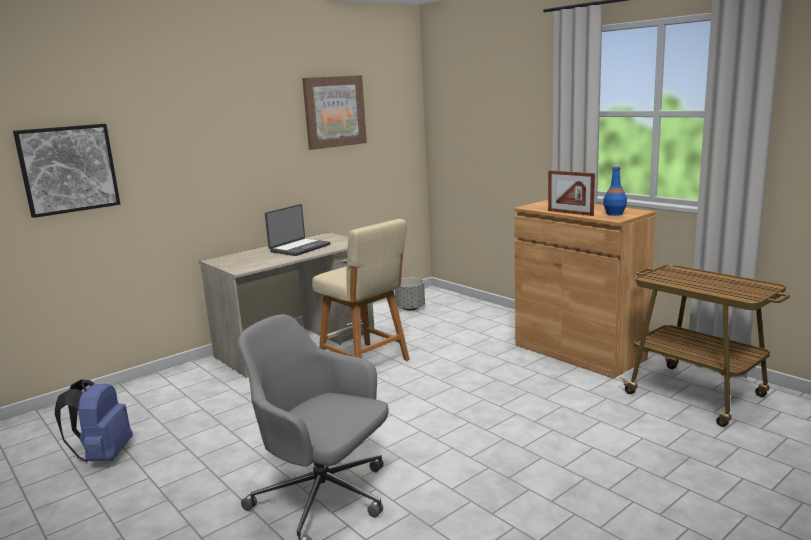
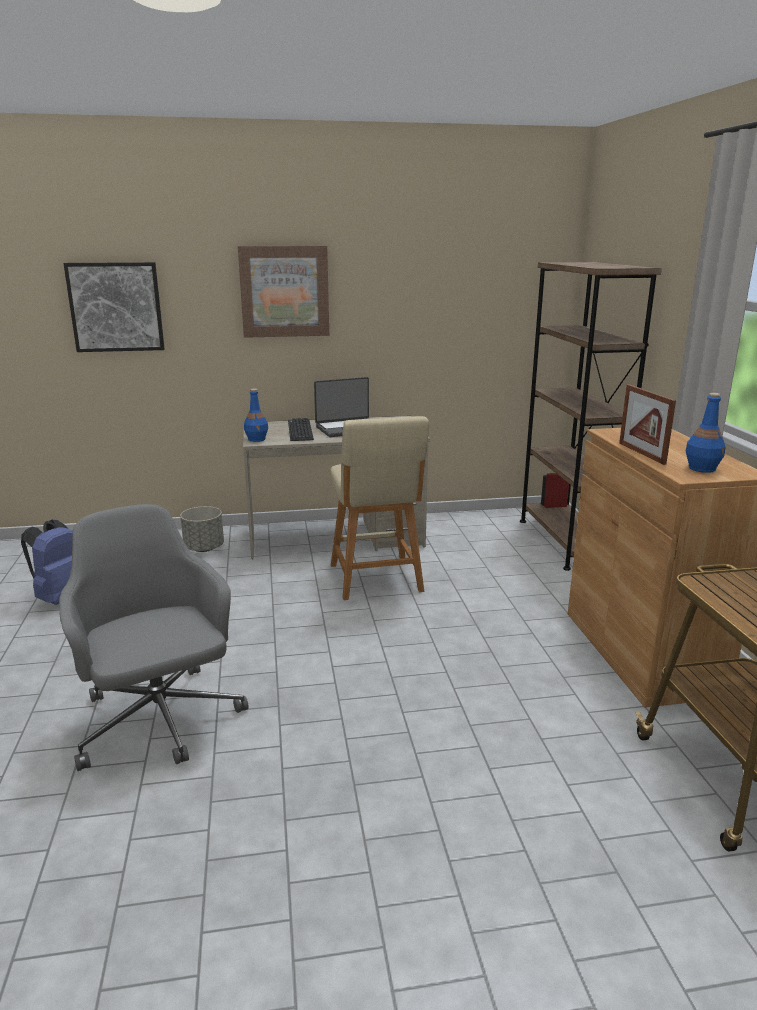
camera: 30 degrees right, 5 degrees up
(237, 268) = (257, 439): none -> blue bottle
(261, 256) = (300, 430): none -> keyboard
(334, 111) = (439, 268): picture -> picture (284, 291)
(410, 308) = (499, 528): grey planter -> grey planter (203, 548)
(464, 305) = (566, 542): none -> brown bookcase

